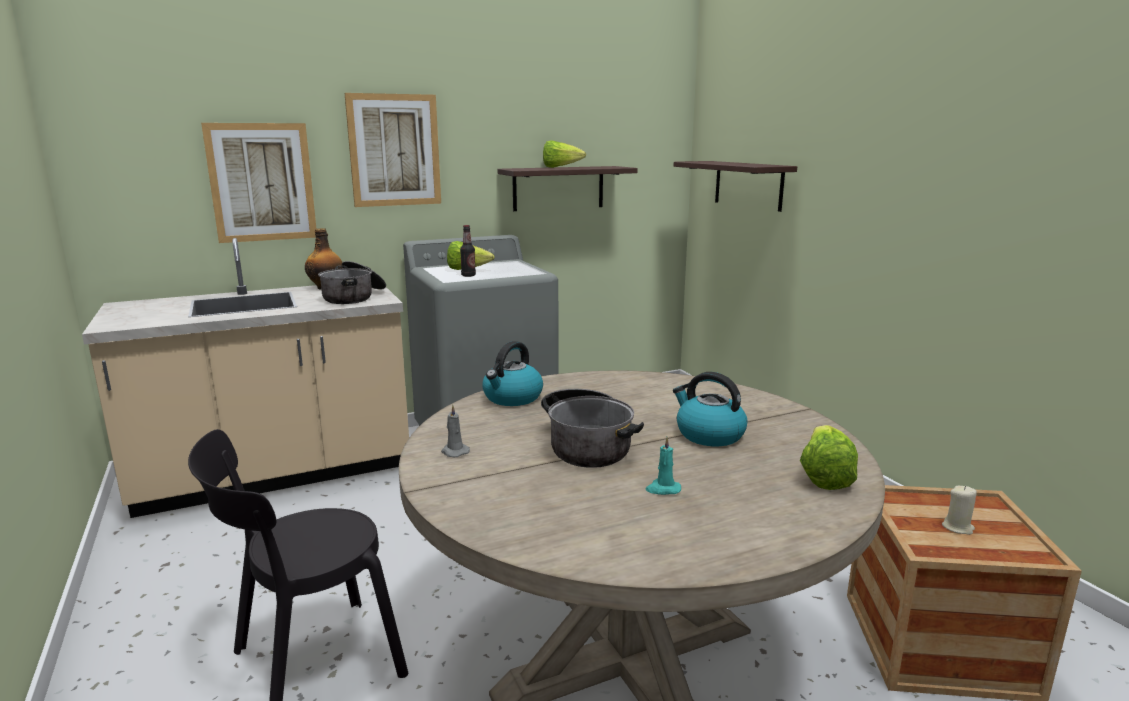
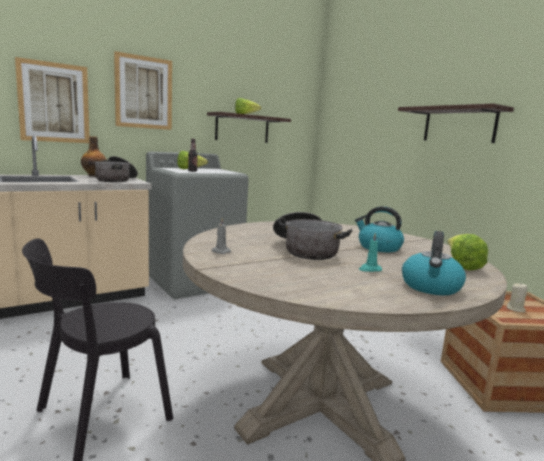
camera: 10 degrees left, 5 degrees down
(512, 398) = (243, 230): kettle -> kettle (431, 287)
(748, 185) = (354, 132): shelf -> shelf (459, 125)

